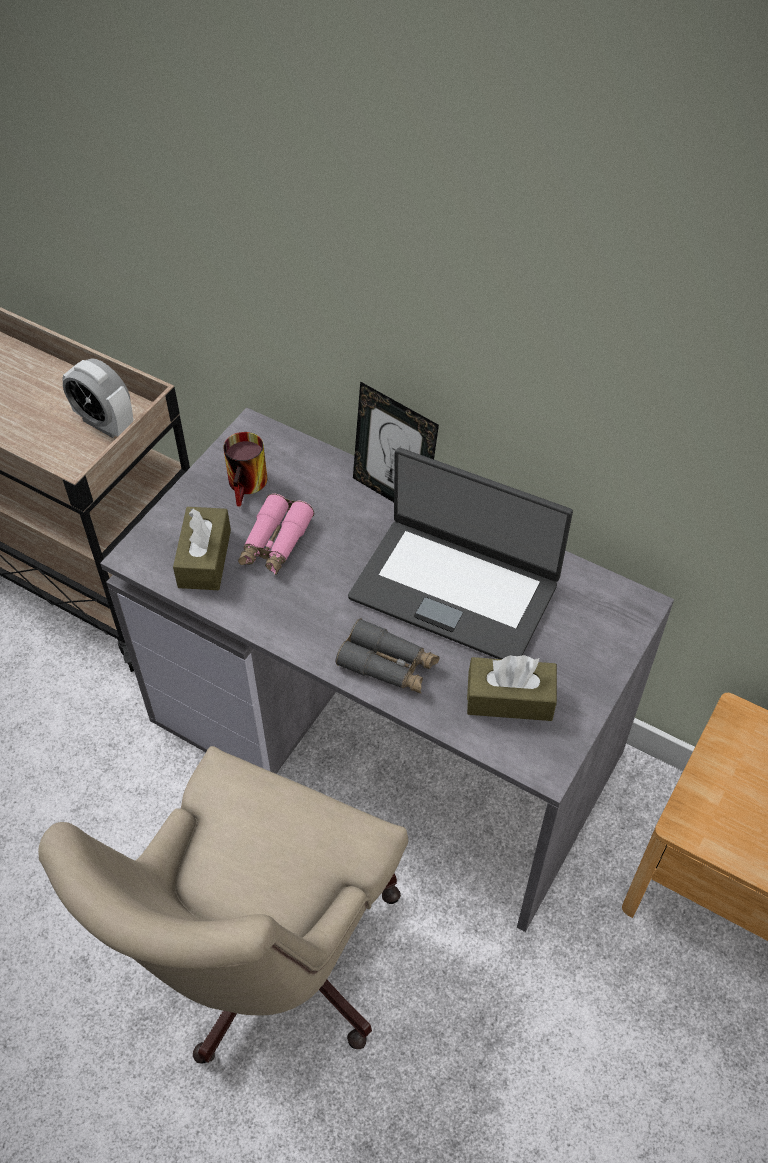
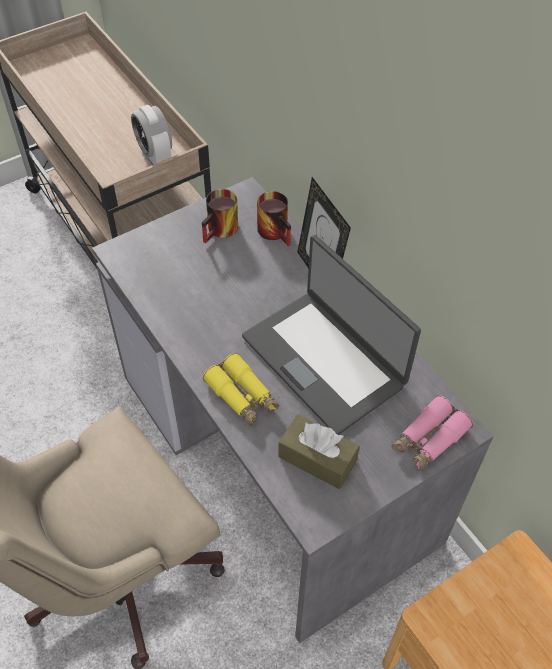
camera: 25 degrees right, 0 degrees up
(204, 558) = (161, 270): brown tissue box -> none
(275, 543) = (215, 277): pink binoculars -> pink binoculars (428, 439)
(316, 462) = (278, 231): none -> mug
(388, 665) = (242, 396): grey binoculars -> yellow binoculars

